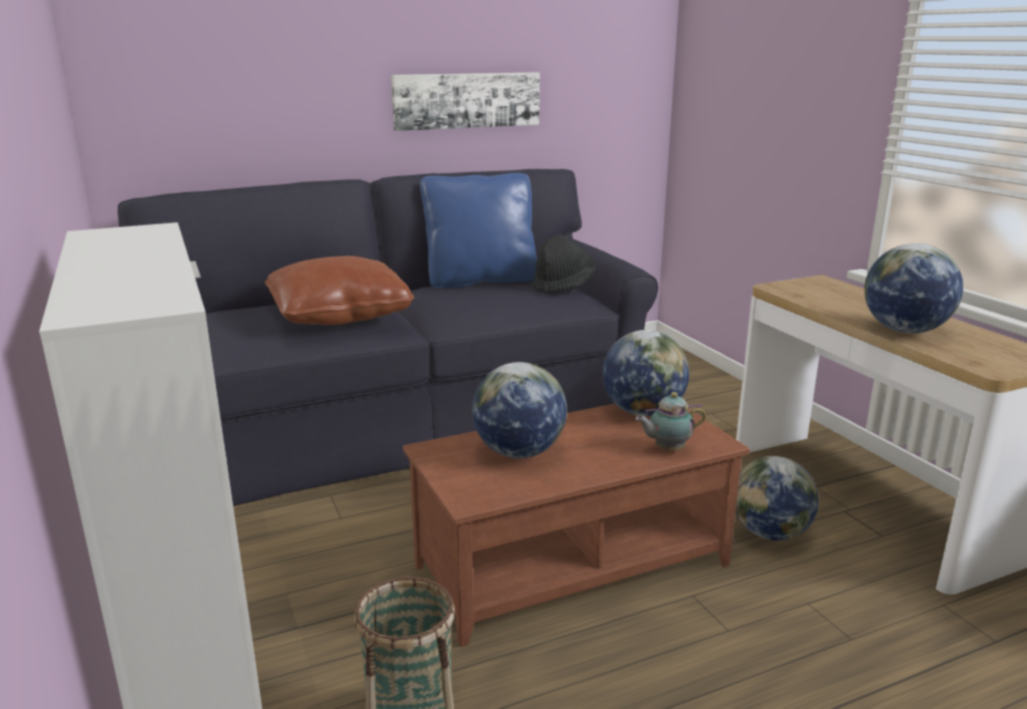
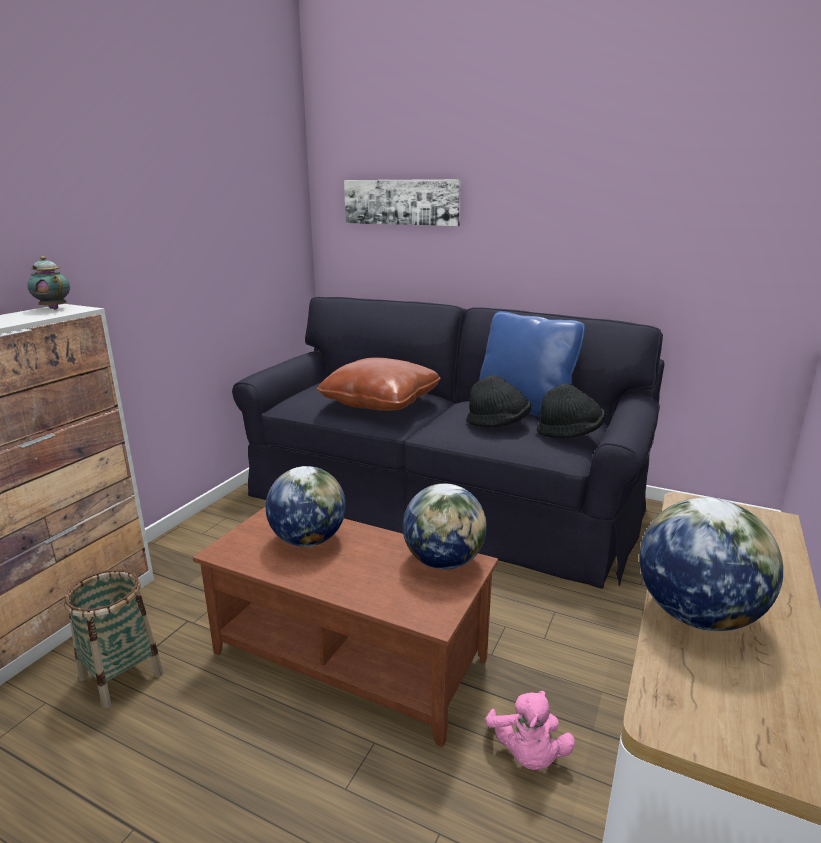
camera: 50 degrees right, 0 degrees up
(467, 100) = (577, 250): picture -> picture (401, 202)
(497, 297) = (498, 424): none -> black hat
(667, 449) = (389, 598): teapot -> teapot (53, 308)
(770, 533) = (527, 754): globe -> pink plush toy

